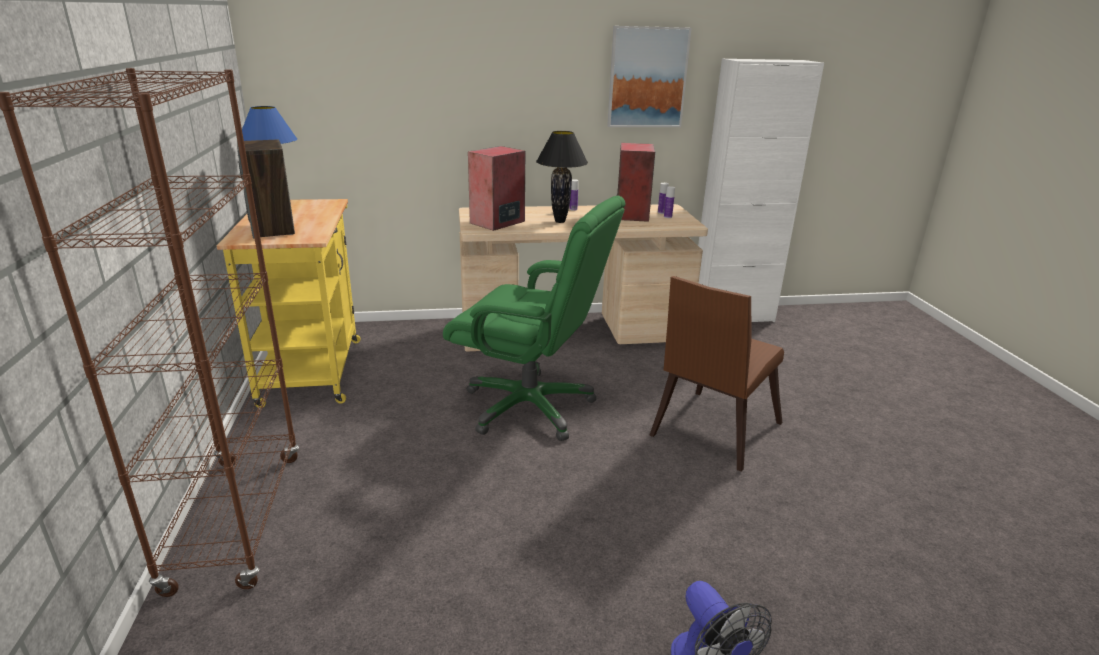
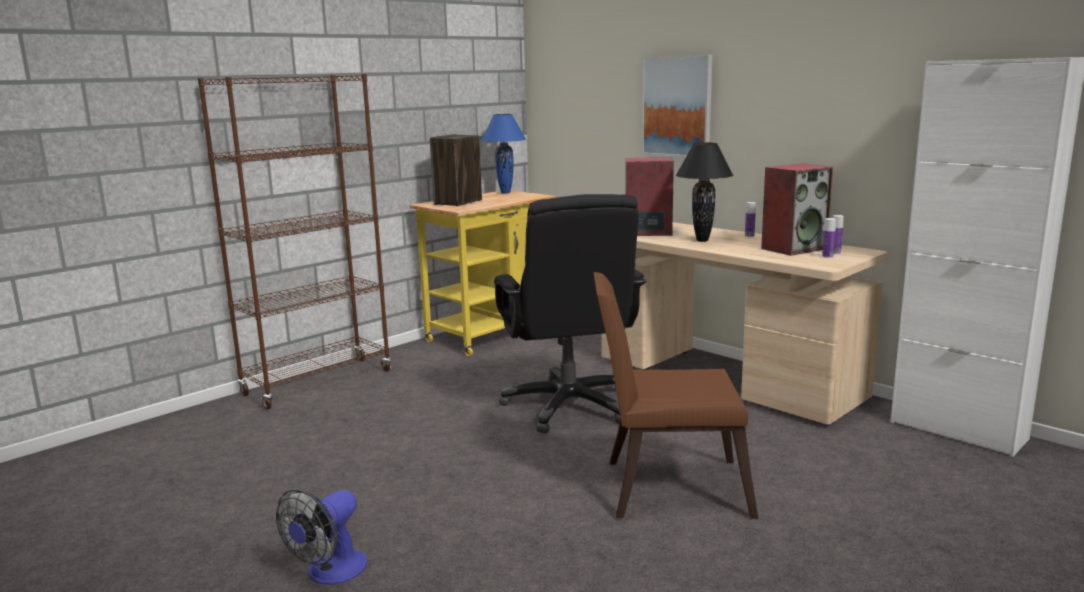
camera: 55 degrees right, 10 degrees down
(530, 406) = (569, 406): green office chair -> black office chair
(647, 78) = (851, 88): picture -> picture (677, 106)

